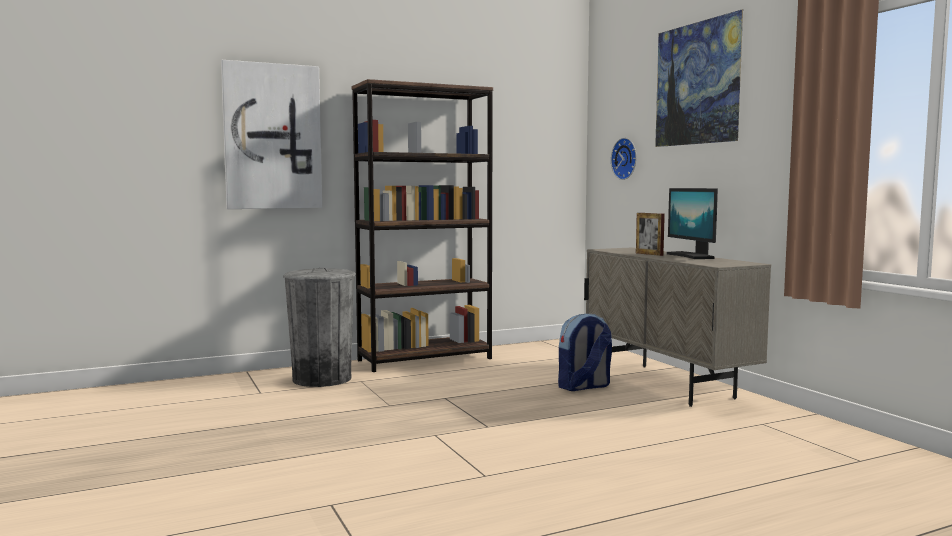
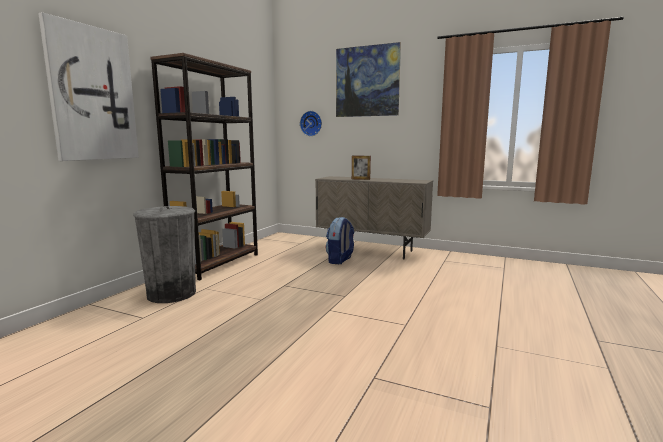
camera: 40 degrees left, 5 degrees up
(691, 256) = (383, 179): monitor -> none

